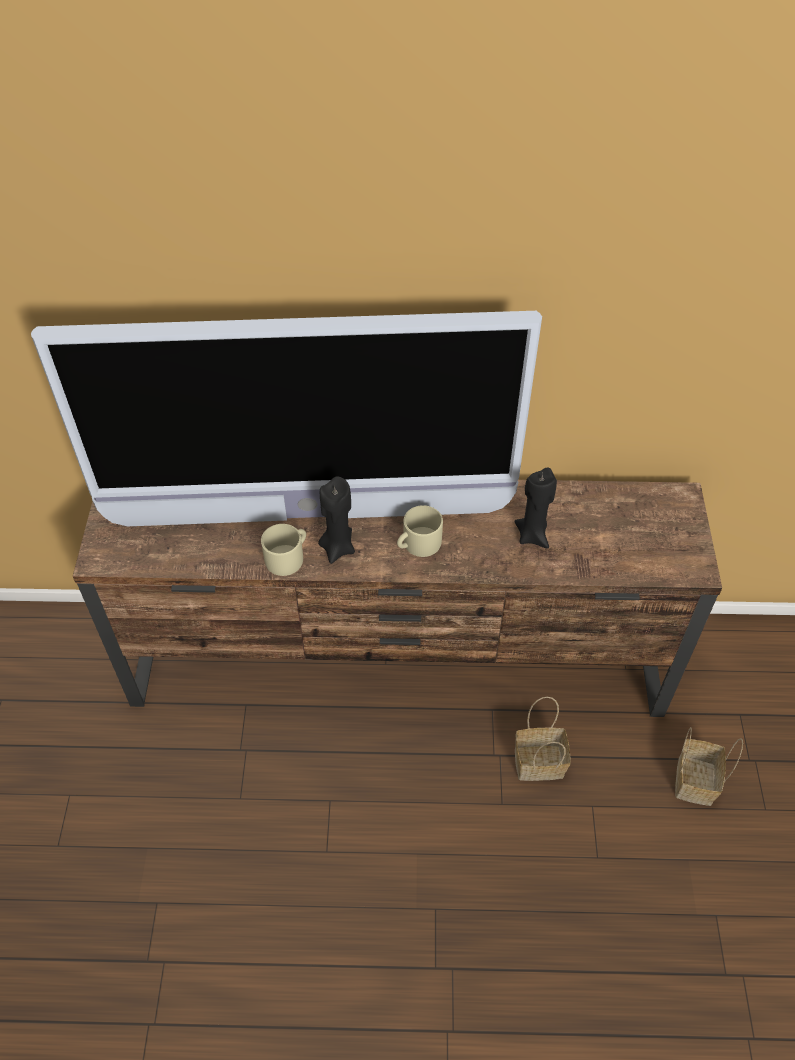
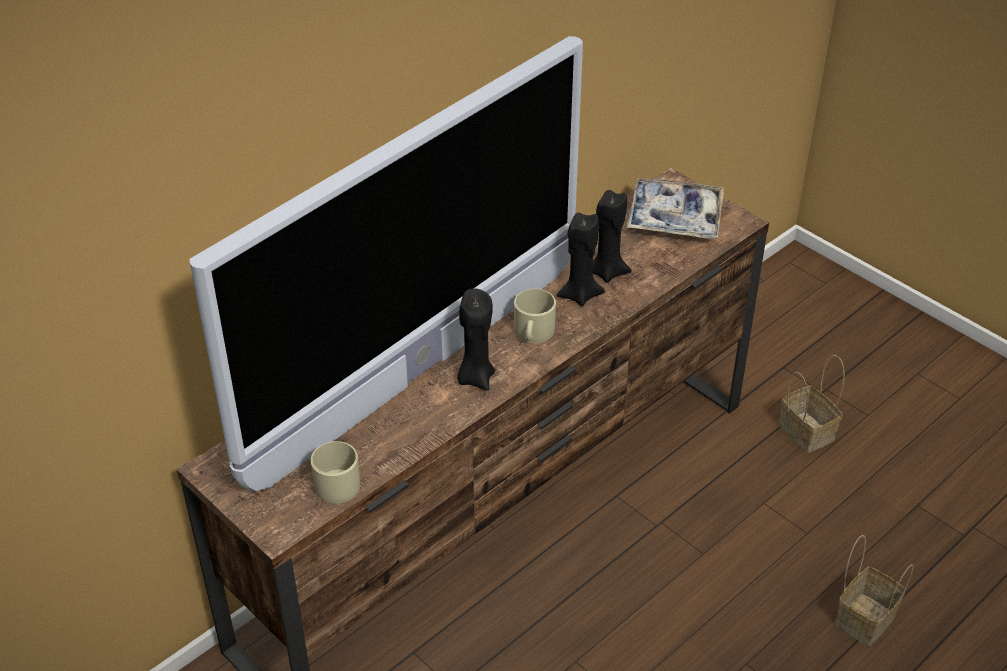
camera: 45 degrees left, 10 degrees down
(288, 557) = (444, 411): beige mug -> beige mug (338, 481)
(488, 538) = (579, 295): none -> black candle
(540, 761) = (694, 503): basket -> basket (865, 617)
(645, 527) = (674, 217): none -> tray

